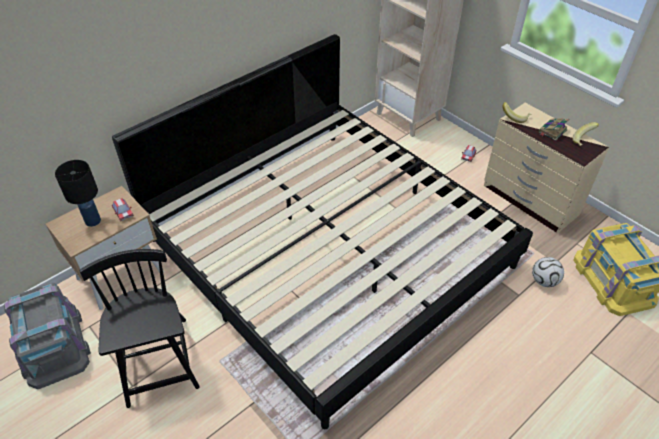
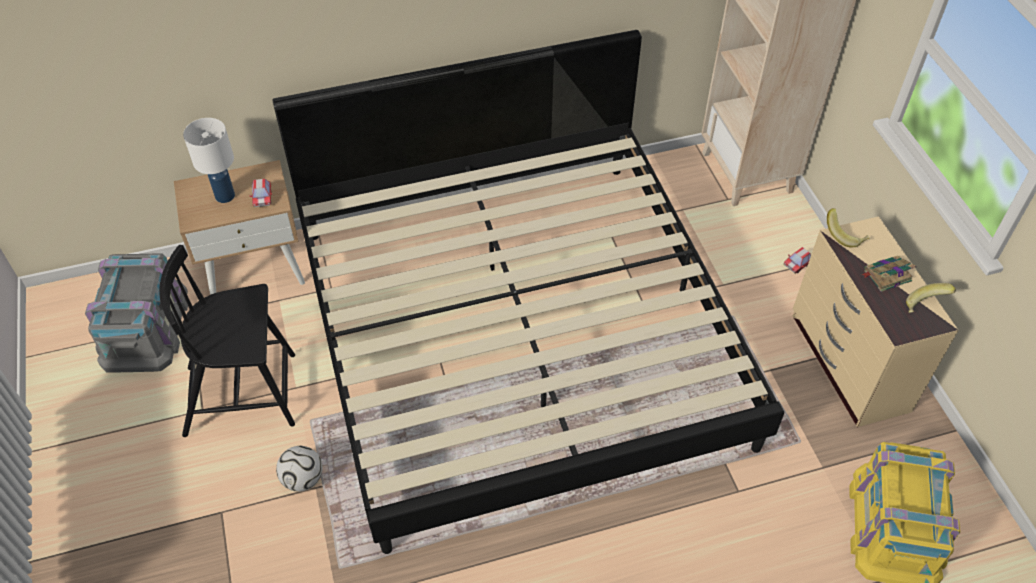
camera: 25 degrees right, 5 degrees up
(93, 220) = (225, 195): black table lamp -> white table lamp
(159, 362) = (243, 394): black chair -> black chair turned 105 degrees counterclockwise
(544, 281) = (788, 486): football -> football (302, 479)

